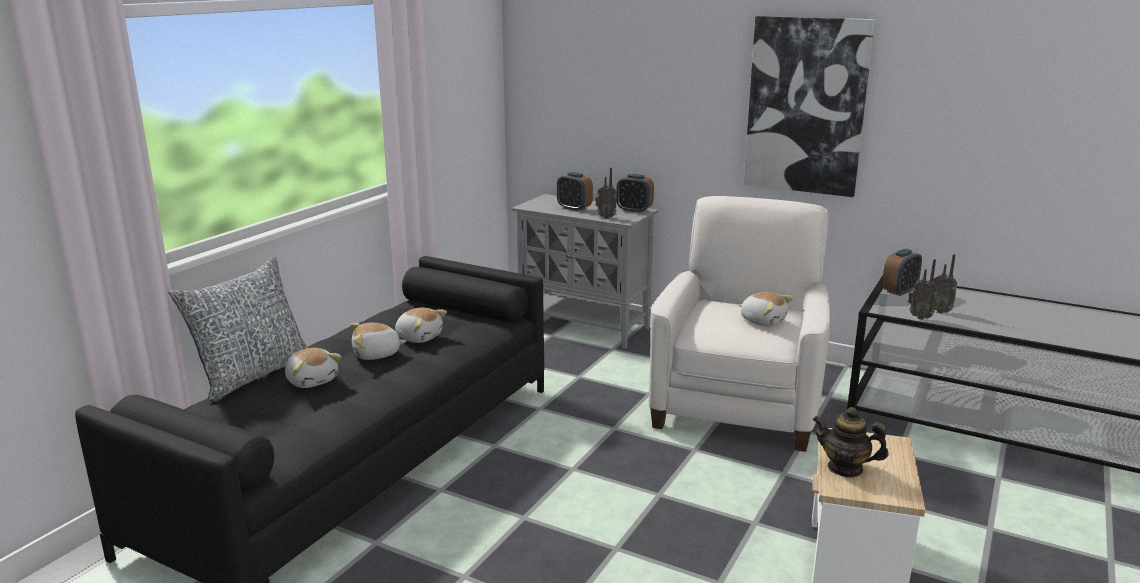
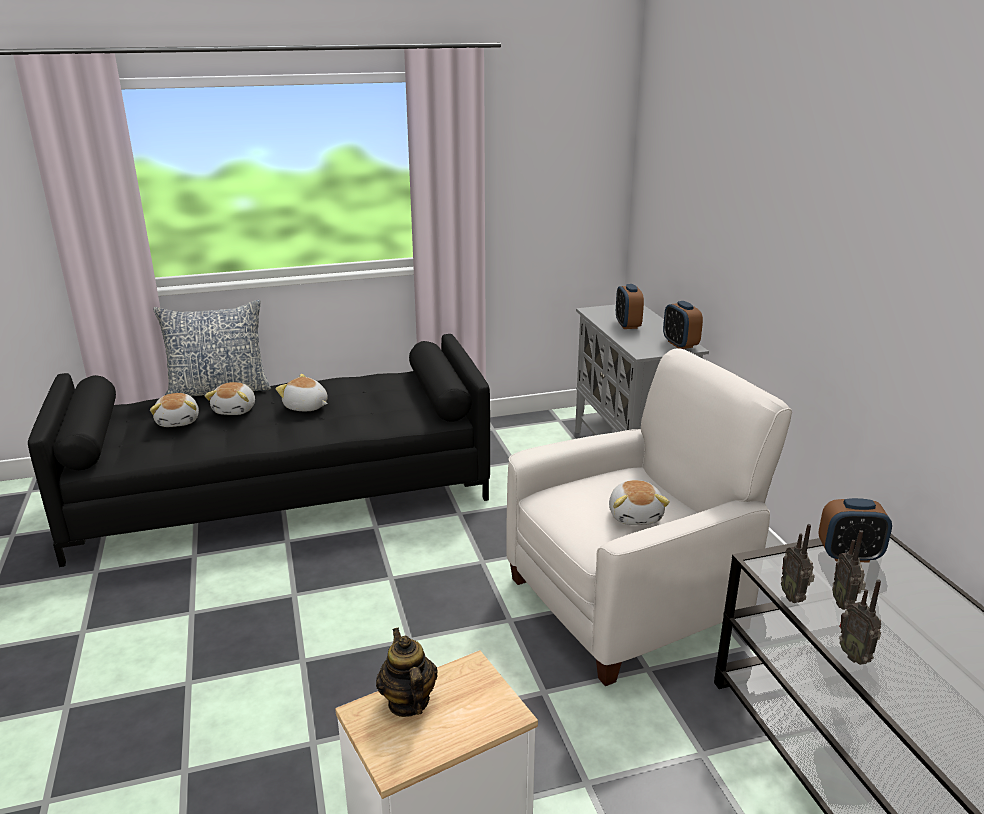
camera: 45 degrees right, 5 degrees up
(419, 337) = (358, 405): plush toy -> plush toy (179, 421)
(606, 217) = (634, 343): radio -> radio (855, 656)
(806, 106) = (845, 262): picture -> none

